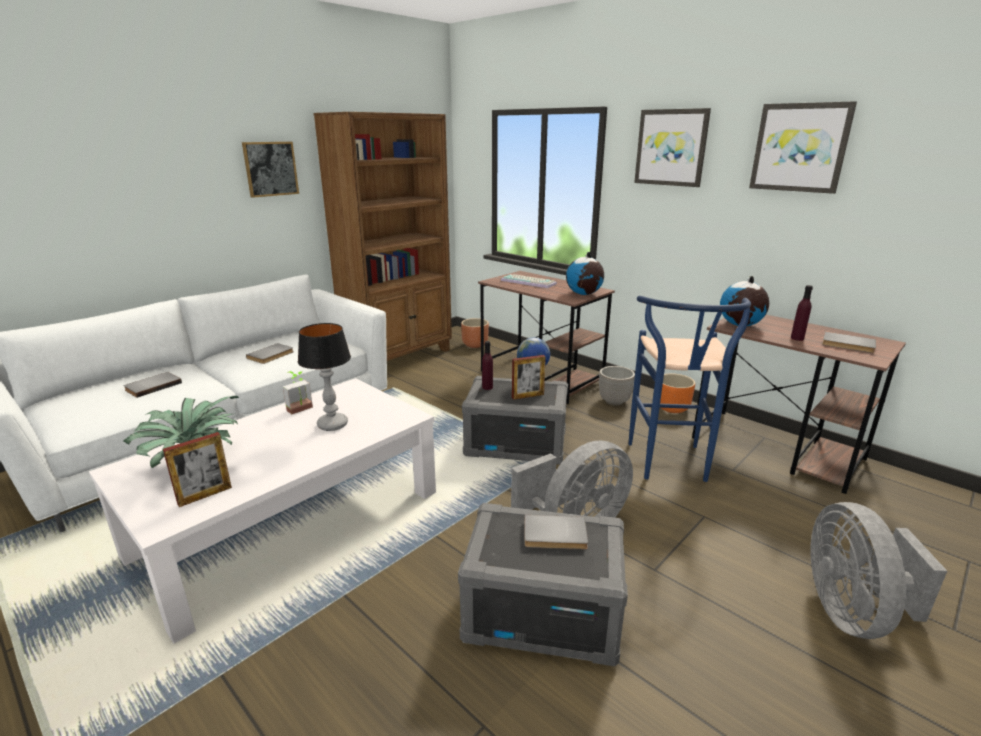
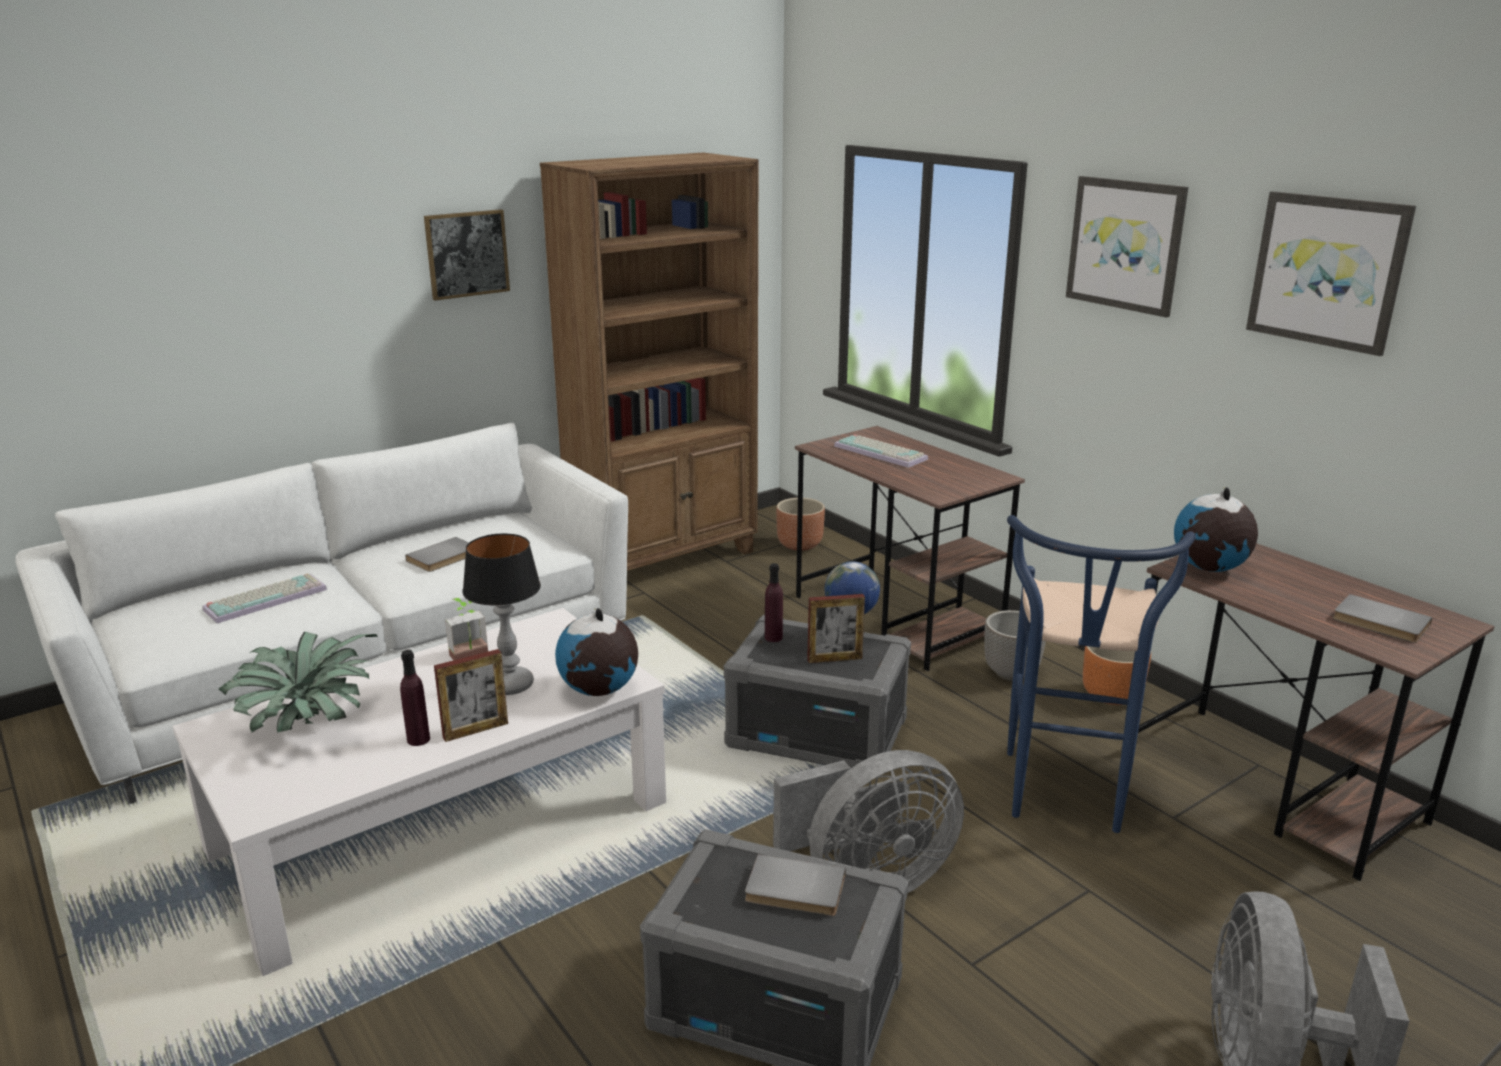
camera: 10 degrees right, 0 degrees up
(152, 386) = (266, 598): grey book -> keyboard
(205, 495) = (317, 777): picture frame -> picture frame (475, 730)
(584, 294) = (966, 484): globe -> globe (599, 690)
(797, 338) = (1295, 603): purple bottle -> purple bottle (418, 739)

